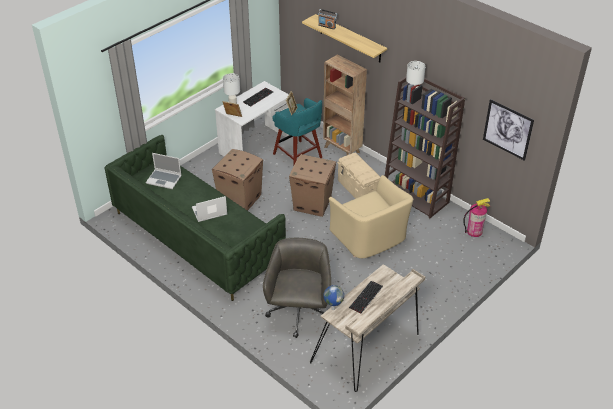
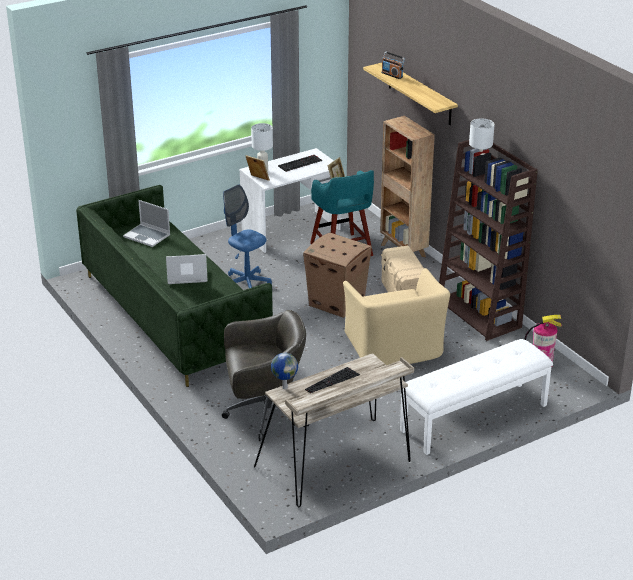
camera: 15 degrees right, 10 degrees down
(240, 198) = (246, 283): cardboard box -> blue office chair
(299, 313) = (264, 413): grey office chair -> grey office chair turned 60 degrees clockwise
(447, 287) = (474, 418): none -> white bench
(507, 129) = (584, 214): picture -> none

